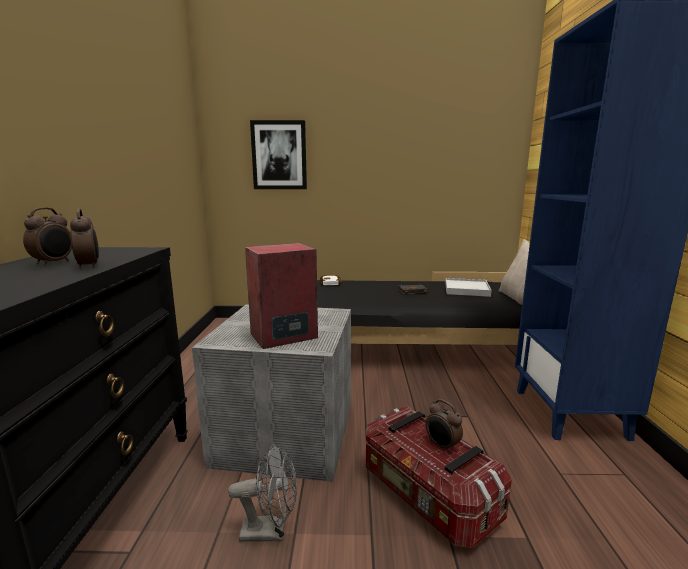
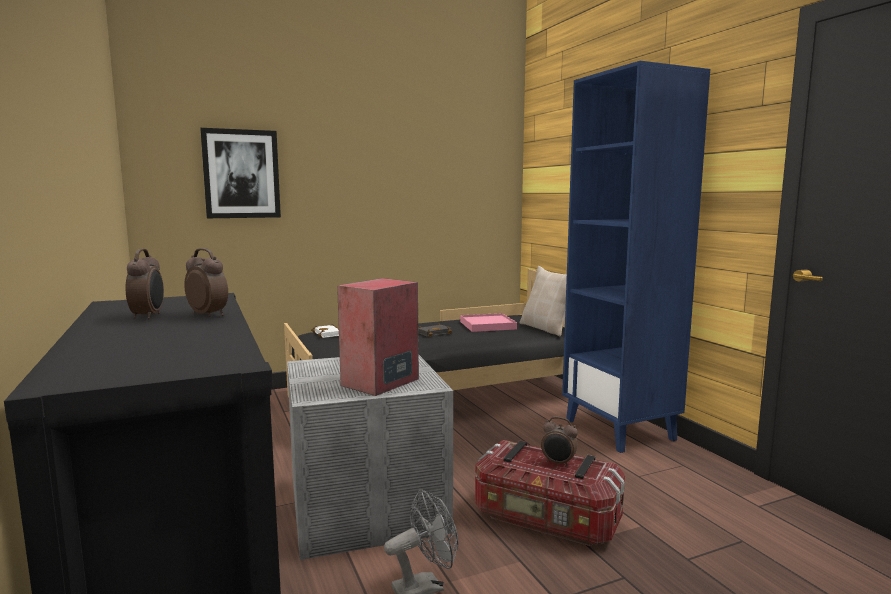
camera: 25 degrees left, 5 degrees down
(466, 289) = (487, 325): white tray -> pink tray

